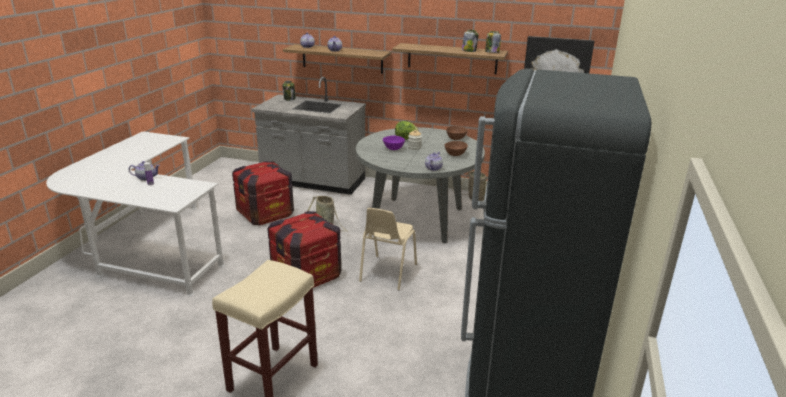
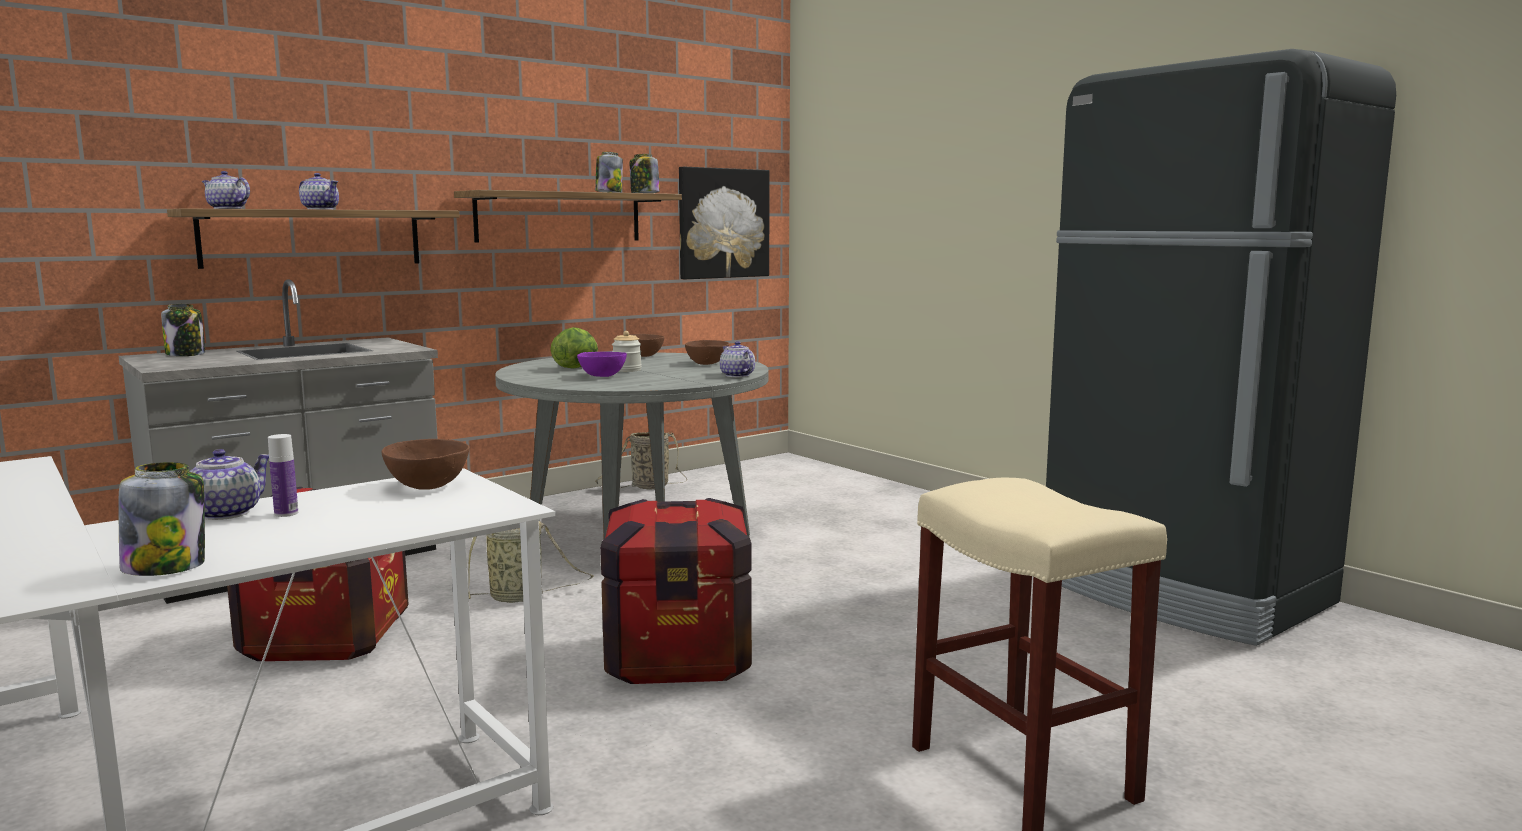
camera: 55 degrees left, 15 degrees down
(100, 191) = (166, 567): none -> jar
(191, 187) = (427, 485): none -> brown bowl
(387, 273) = (779, 593): beige chair -> none

